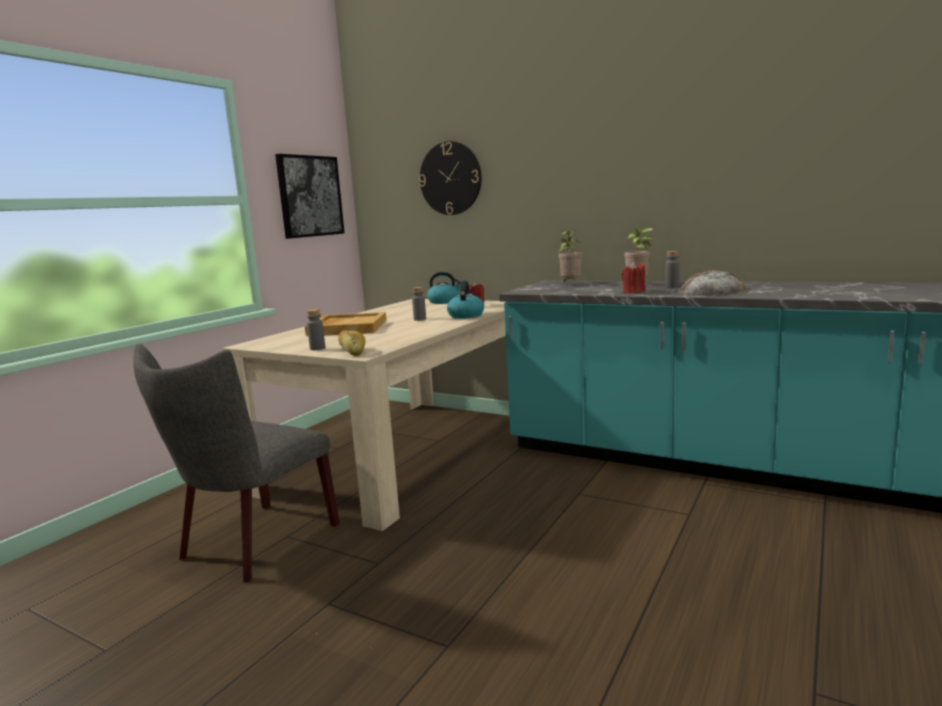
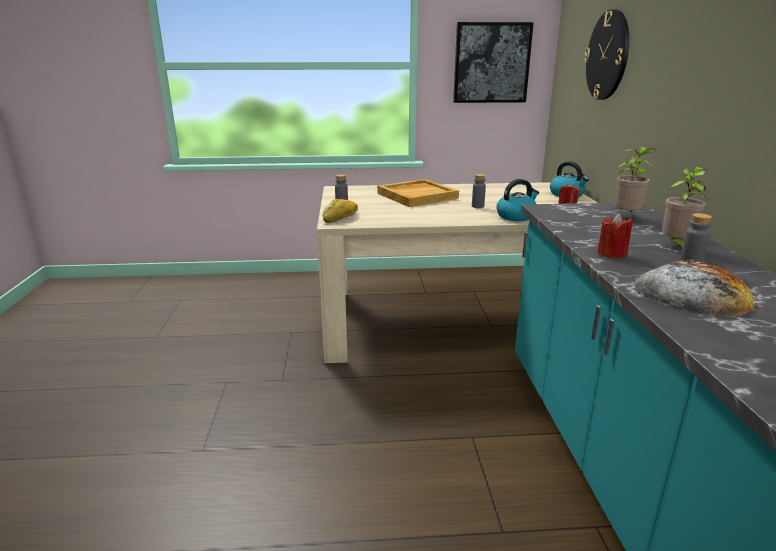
camera: 55 degrees right, 10 degrees up
(252, 545) = (273, 326): grey chair -> none

